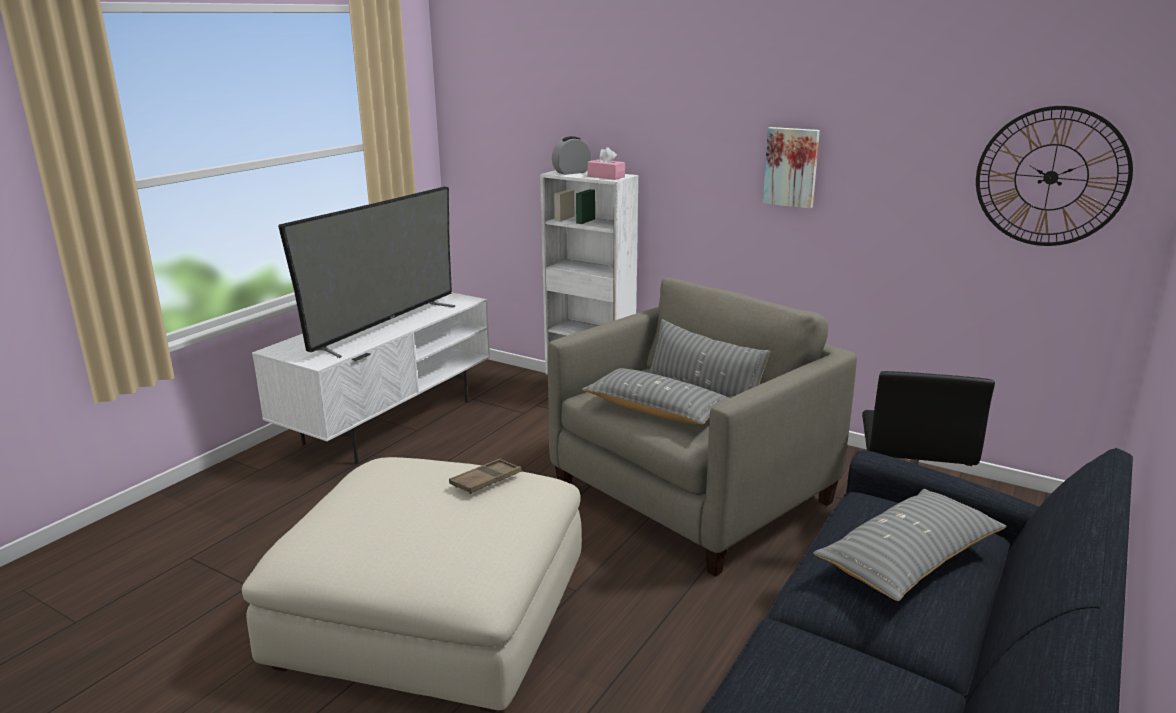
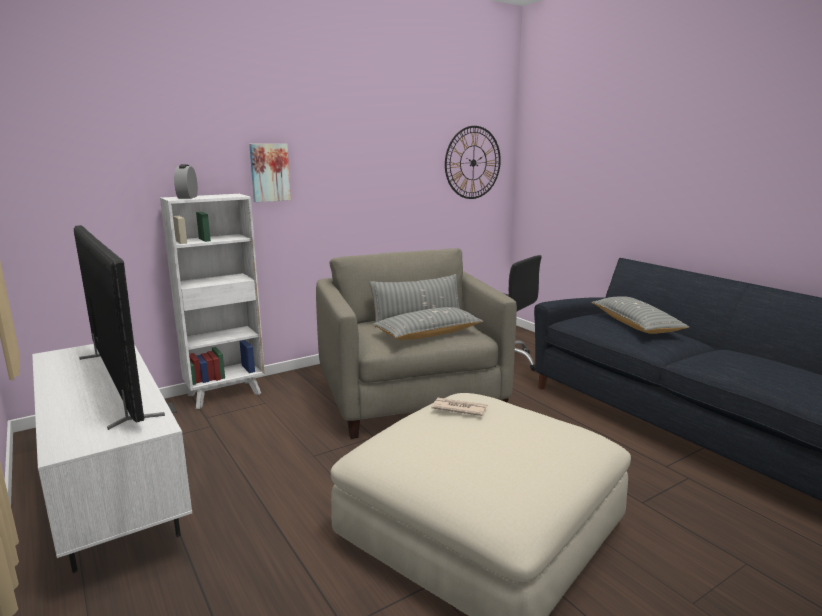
camera: 65 degrees left, 5 degrees down
(486, 481) = (459, 408): brown tray -> newspaper
(606, 176) = (227, 195): pink tissue box -> none
(791, 167) = (351, 172): picture -> picture (269, 172)

